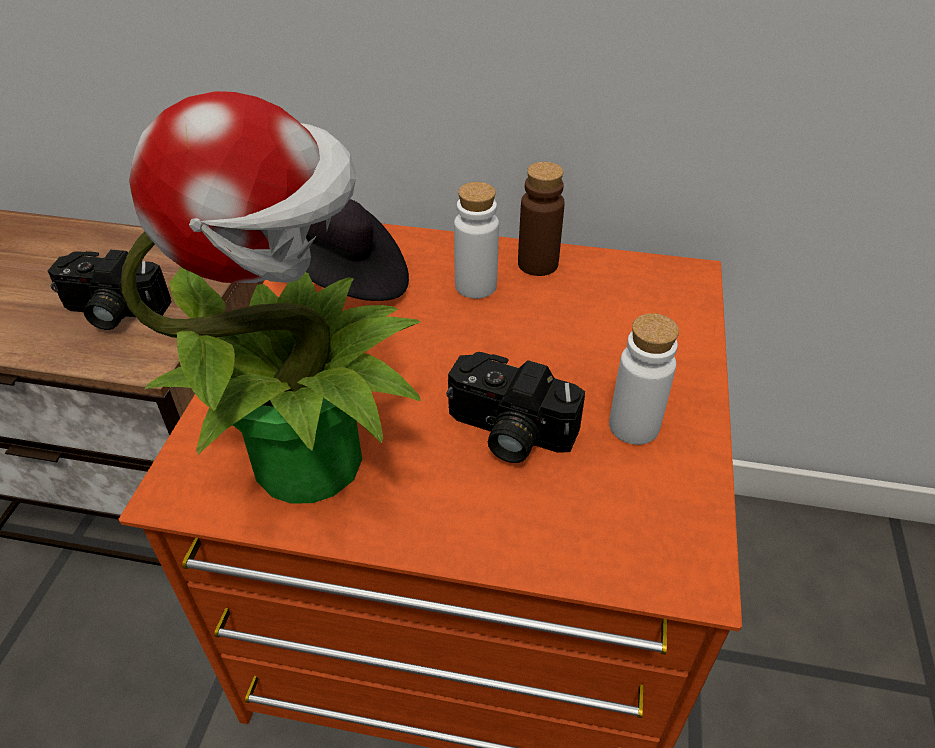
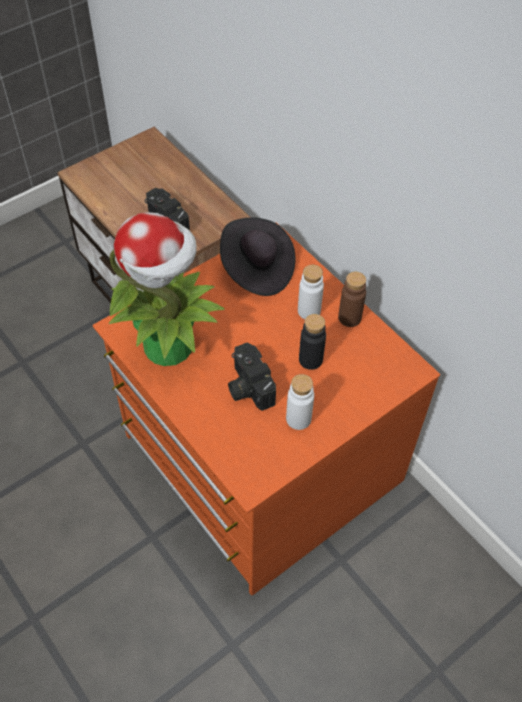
camera: 40 degrees right, 10 degrees up
(551, 340) = (310, 359): none -> black bottle

